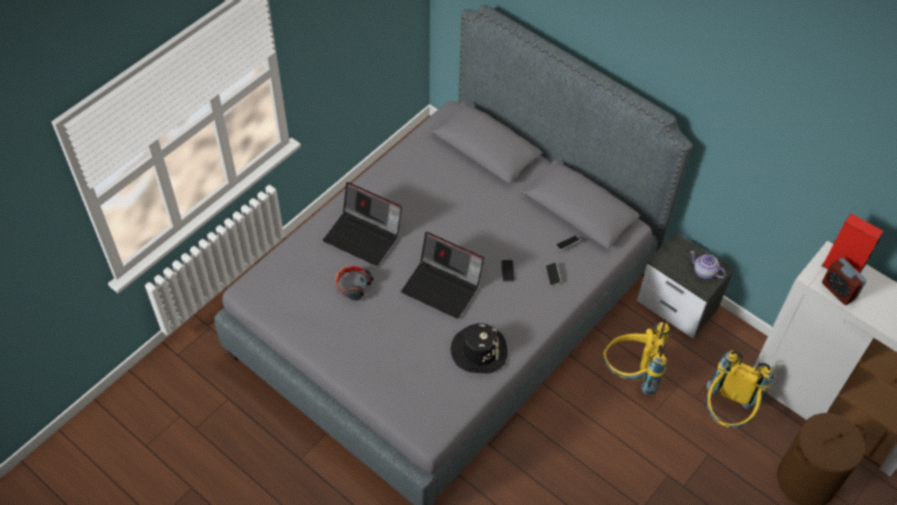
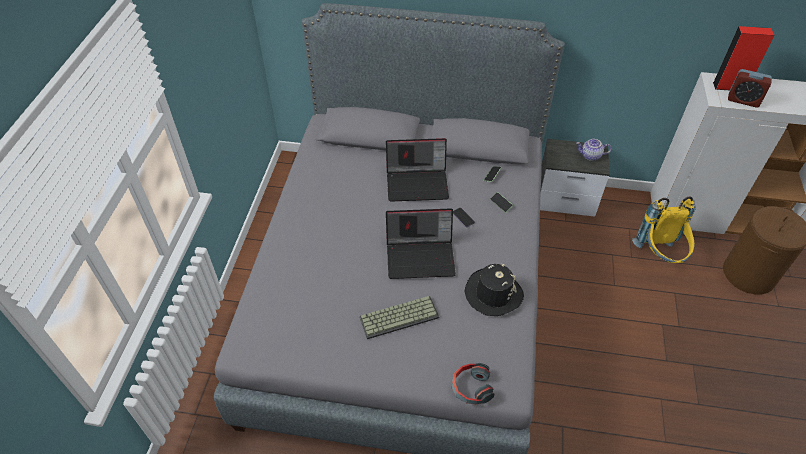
camera: 30 degrees left, 5 degrees down
(352, 285) = (341, 295): headphones -> headphones (471, 388)
(364, 236) = (320, 248): laptop -> laptop (418, 183)
(386, 328) = (399, 316): none -> keyboard
(631, 374) = (575, 264): yellow backpack -> none

